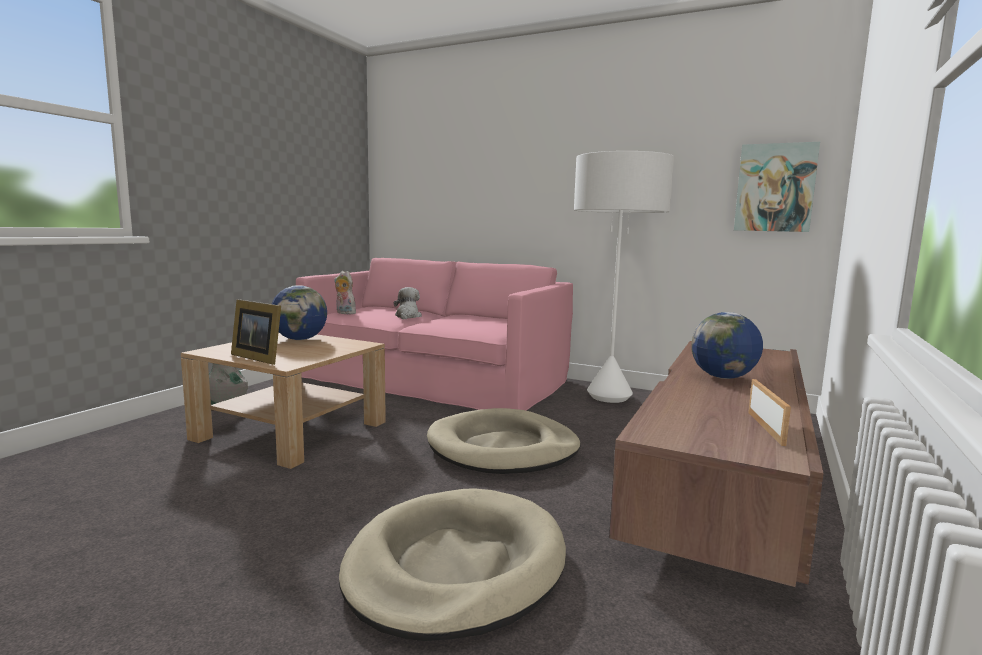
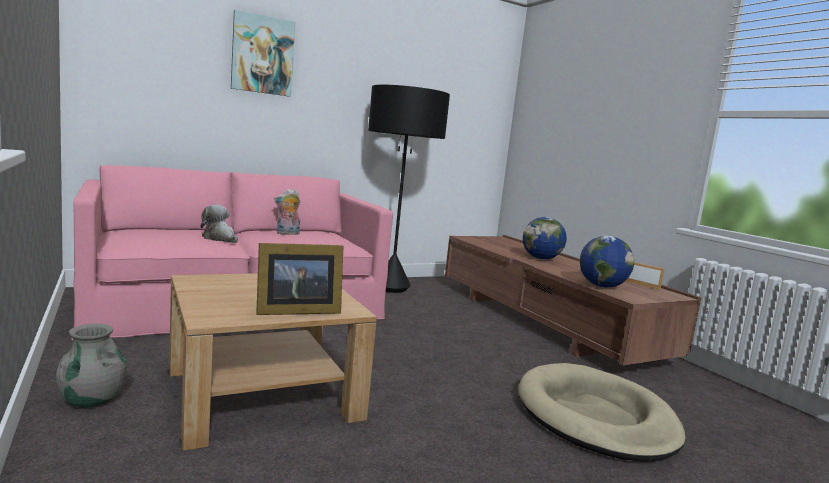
camera: 55 degrees left, 0 degrees up
(300, 339) = (236, 283): globe -> globe (601, 286)
(344, 313) = (139, 243): plush toy -> plush toy (287, 233)
(503, 448) = (435, 343): beige dog bed -> none
(609, 397) = (391, 288): white floor lamp -> black floor lamp
(775, 188) = (477, 125): picture -> picture (262, 55)

